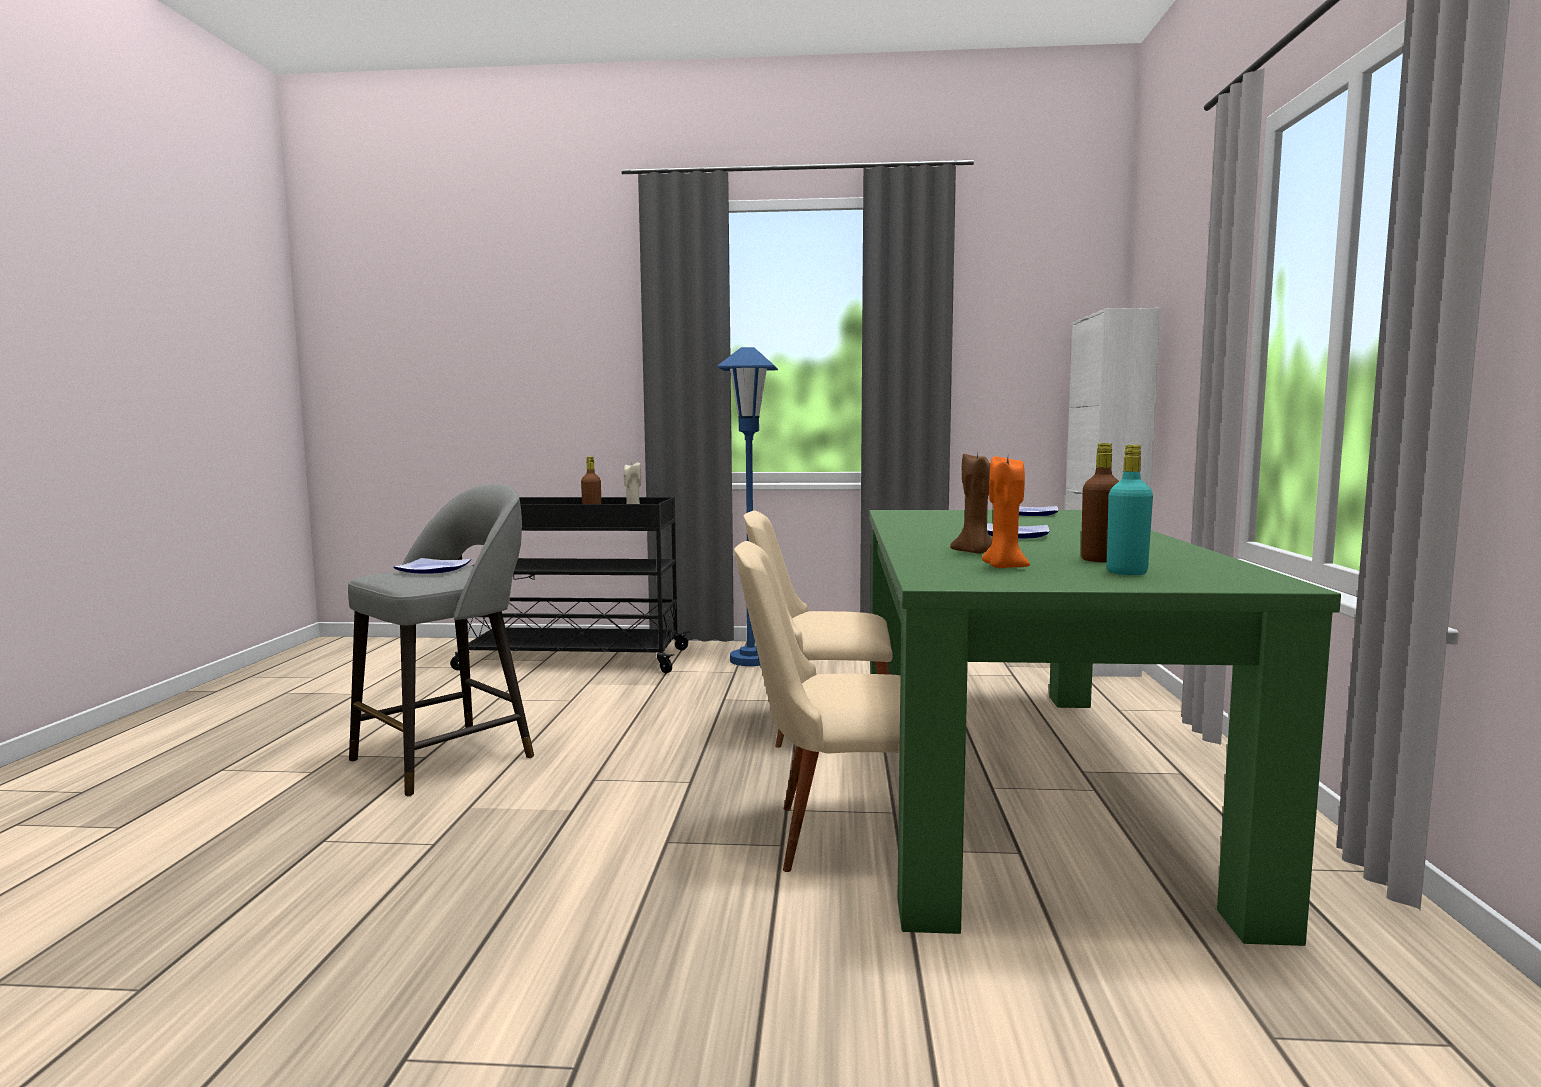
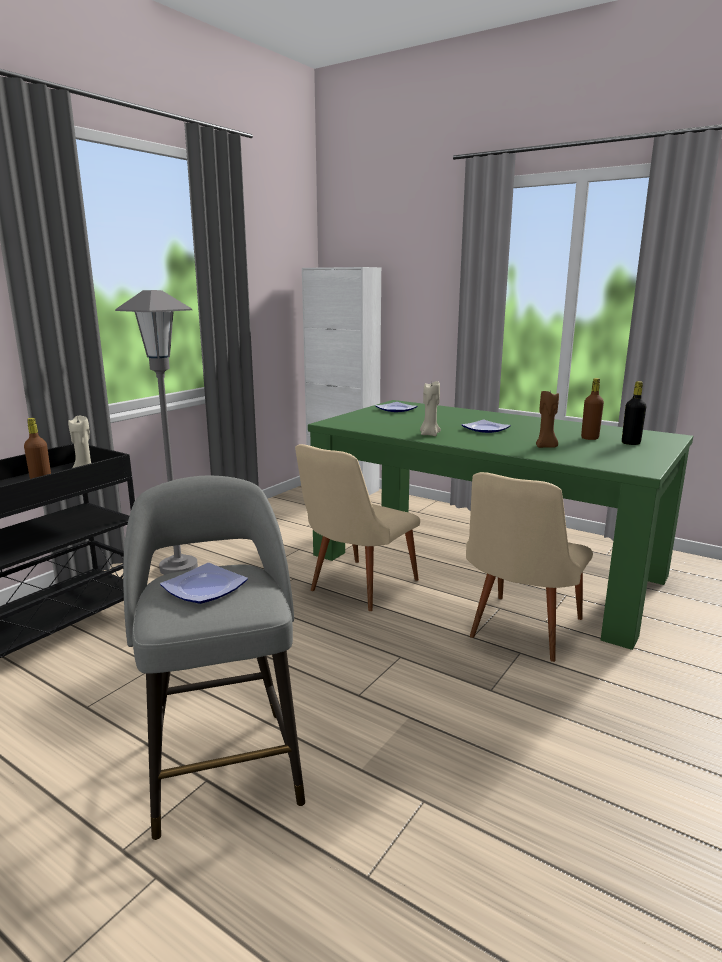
camera: 60 degrees left, 10 degrees up
(751, 660) = (179, 568): blue floor lamp -> grey floor lamp
(922, 528) = (429, 434): none -> beige candle
(1003, 567) = (601, 453): orange candle -> none
(1126, 573) = (630, 443): turquoise bottle -> black bottle

